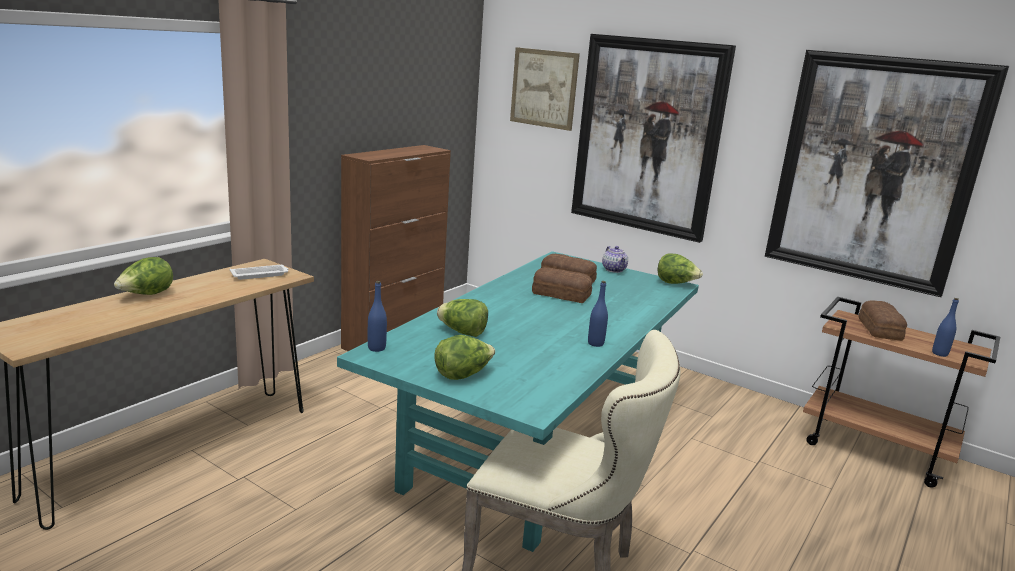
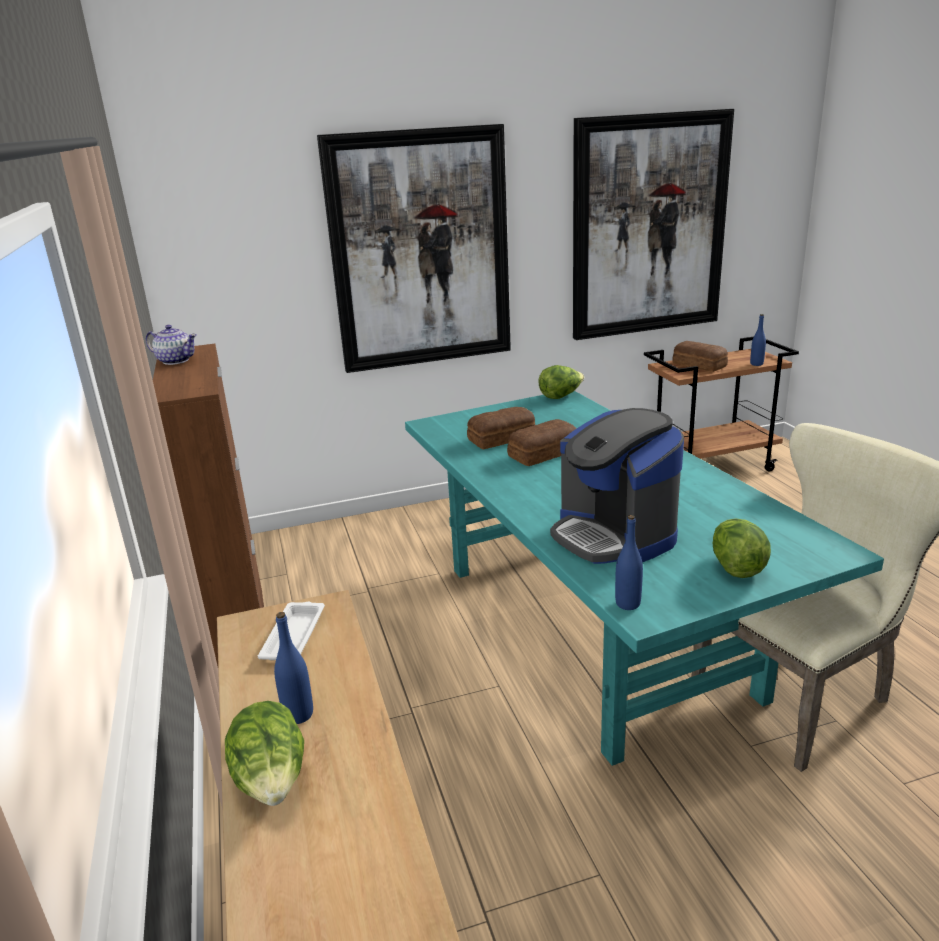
camera: 50 degrees left, 5 degrees up
(462, 332) = (614, 536): lettuce -> coffee machine
(544, 88) = (256, 223): picture -> none
(595, 343) = (688, 475): blue bottle -> blue bottle (298, 714)
(614, 269) = (496, 410): teapot -> teapot (175, 361)

